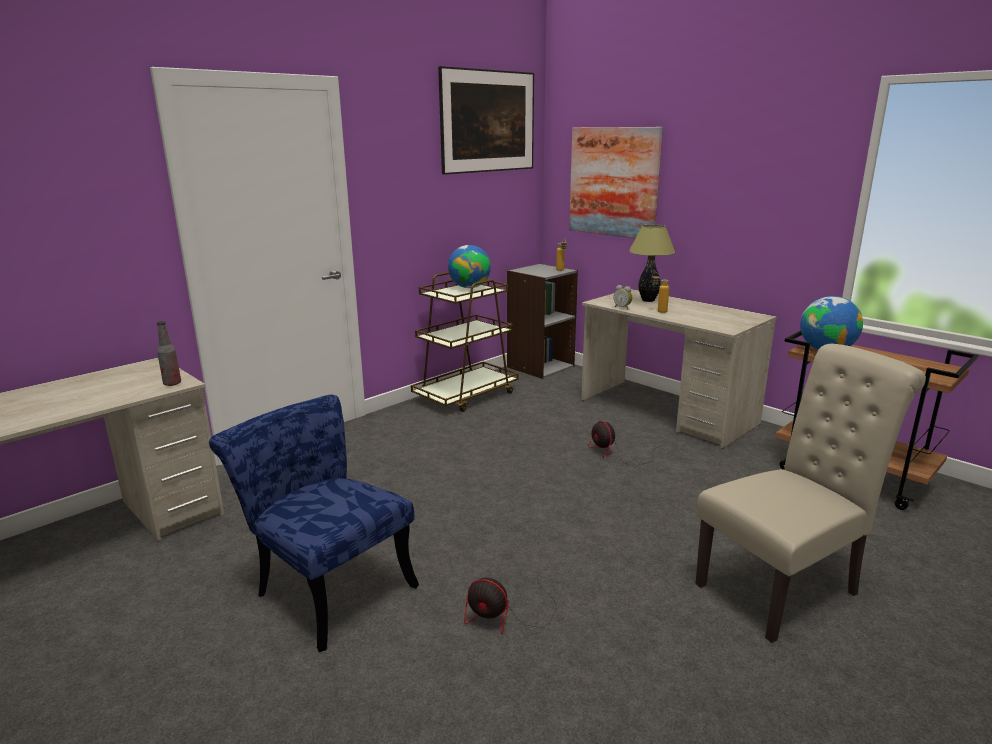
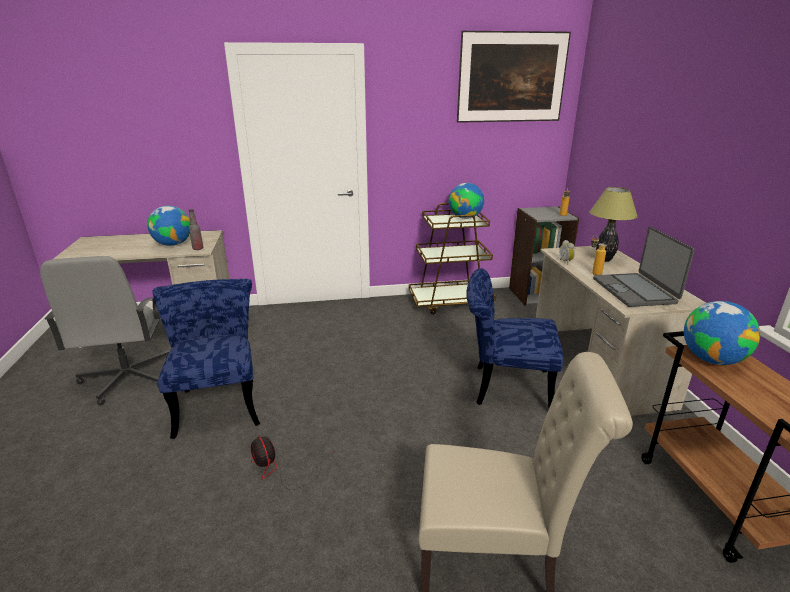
camera: 35 degrees right, 5 degrees up
(115, 388) = (173, 244): none -> globe
(129, 621) = (127, 378): none -> grey office chair
(613, 182) = (616, 140): picture -> none
(616, 454) = (504, 387): fan -> blue chair
(710, 317) = (634, 291): none -> laptop

